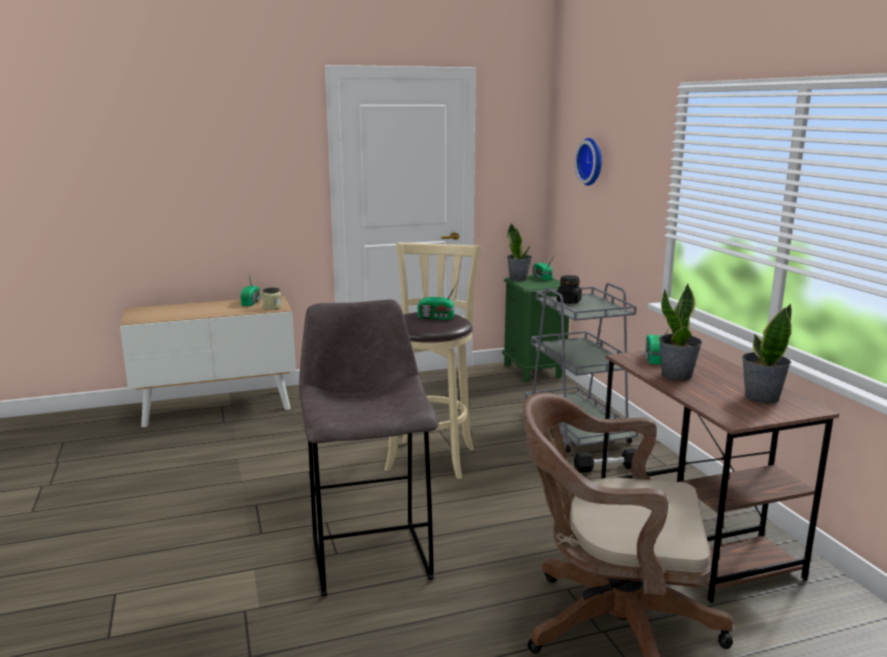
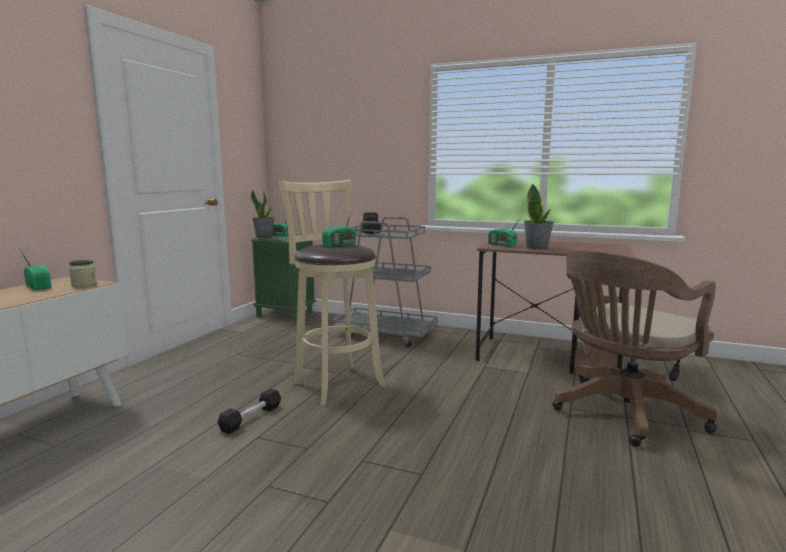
camera: 50 degrees left, 5 degrees down
(370, 555) = (445, 459): grey stool -> none
(592, 161) = (327, 132): wall clock -> none
(607, 468) = (445, 346): black dumbbell -> black dumbbell (251, 418)
(761, 397) = (592, 246): potted plant -> none

